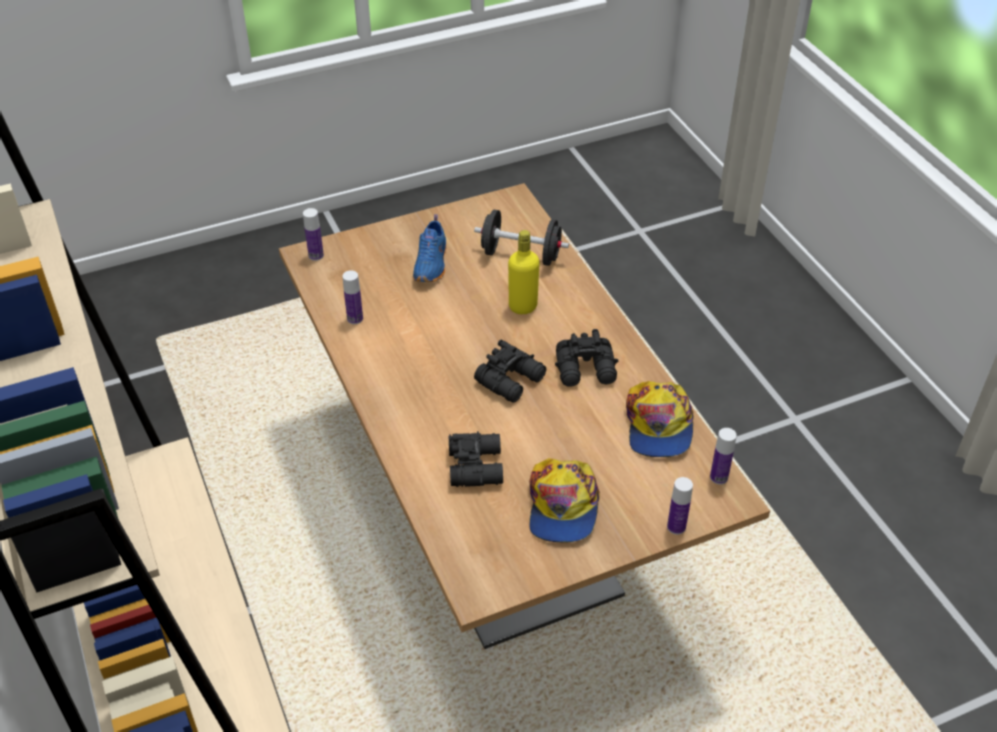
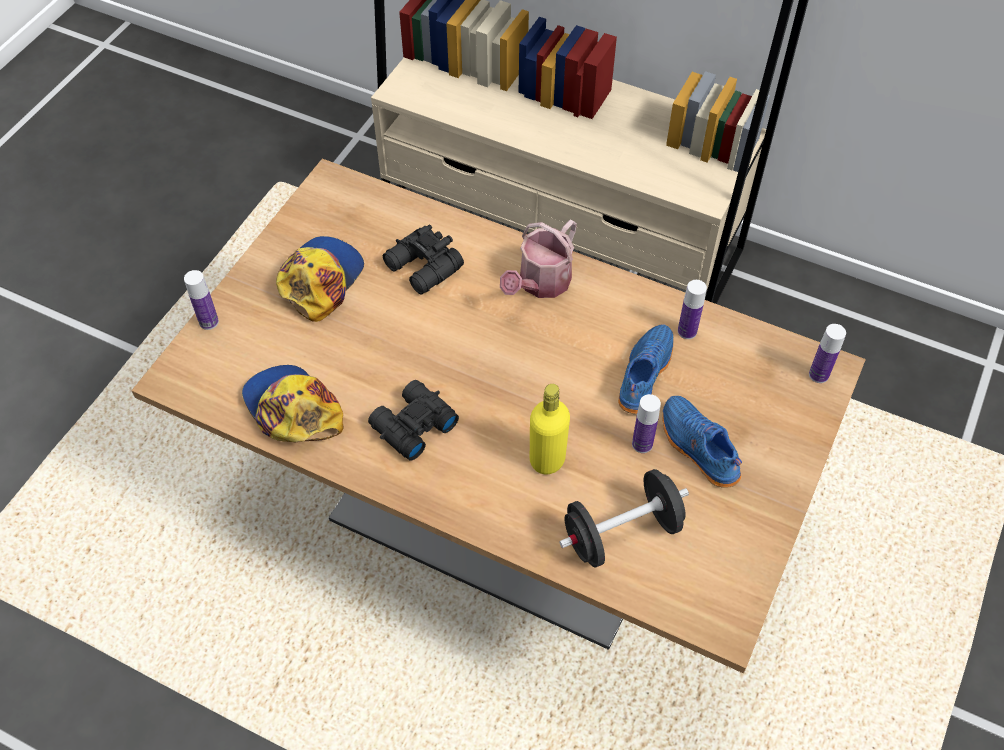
camera: 140 degrees right, 10 degrees up
(408, 402) = (540, 284): none -> watering can
(413, 313) = (643, 374): none -> blue shoe
(512, 380) = (472, 366): black binoculars -> none
(562, 506) = (320, 280): cap -> cap turned 60 degrees clockwise
(719, 477) = (198, 392): bottle -> bottle (642, 444)

